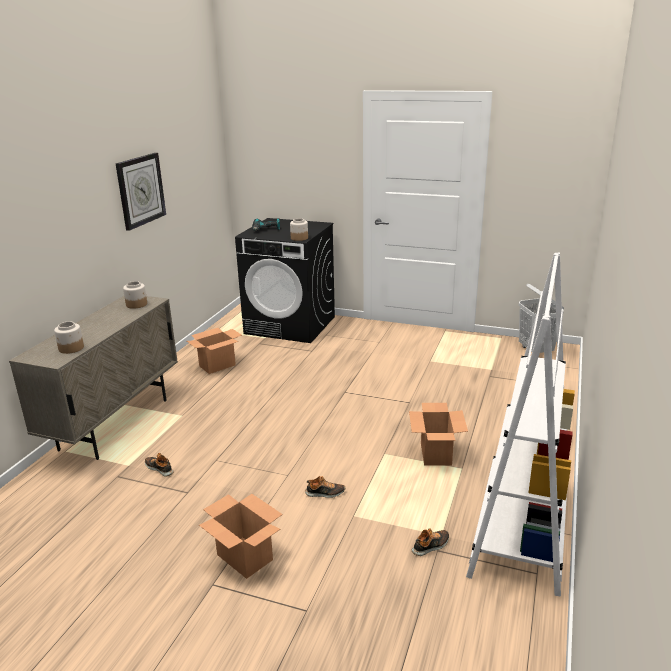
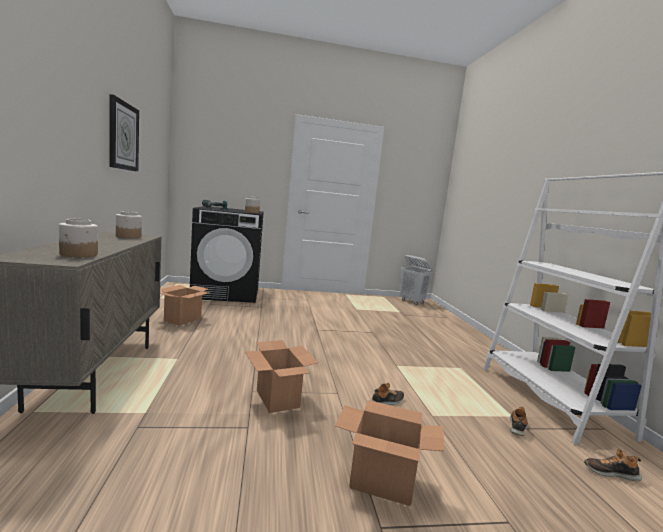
camera: 30 degrees left, 15 degrees down
(159, 468) = (191, 409): shoe -> shoe (610, 472)
(436, 454) = (432, 361): cardboard box -> cardboard box (278, 399)

